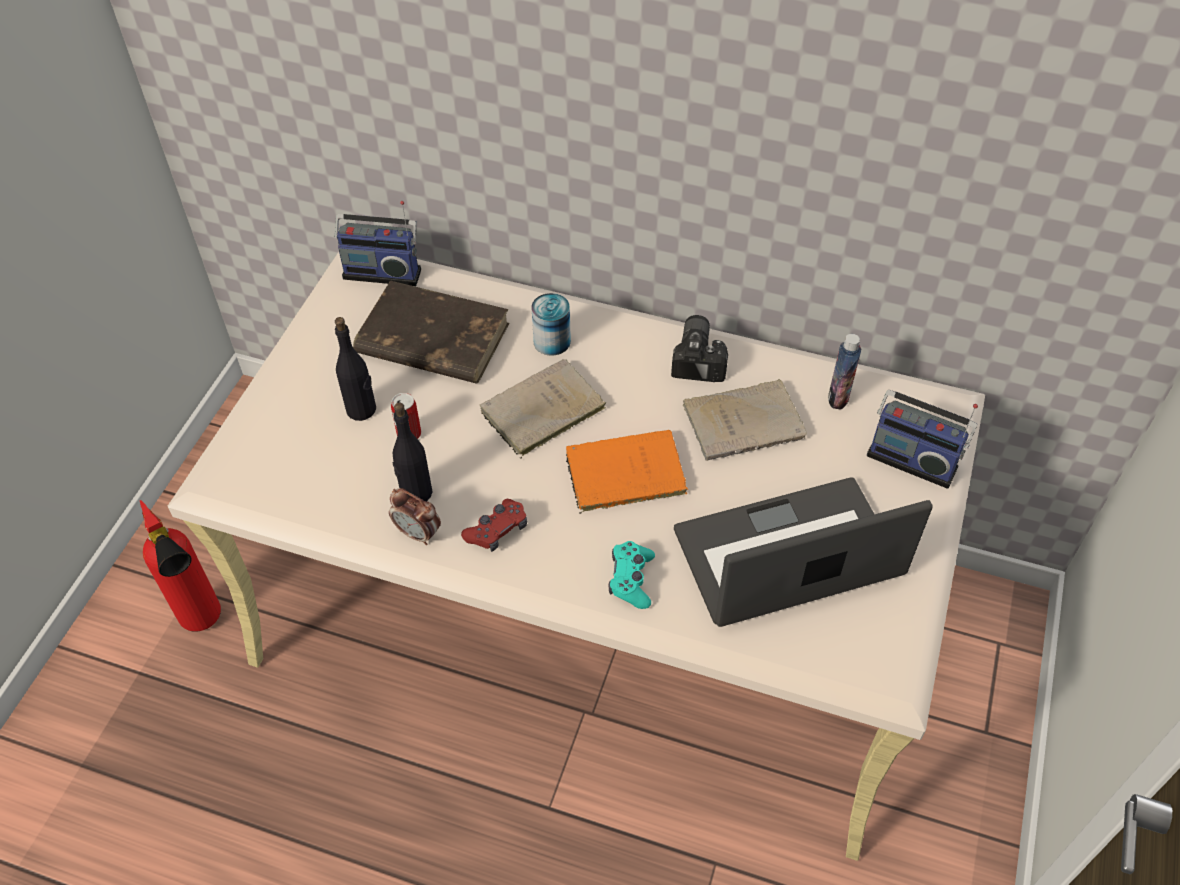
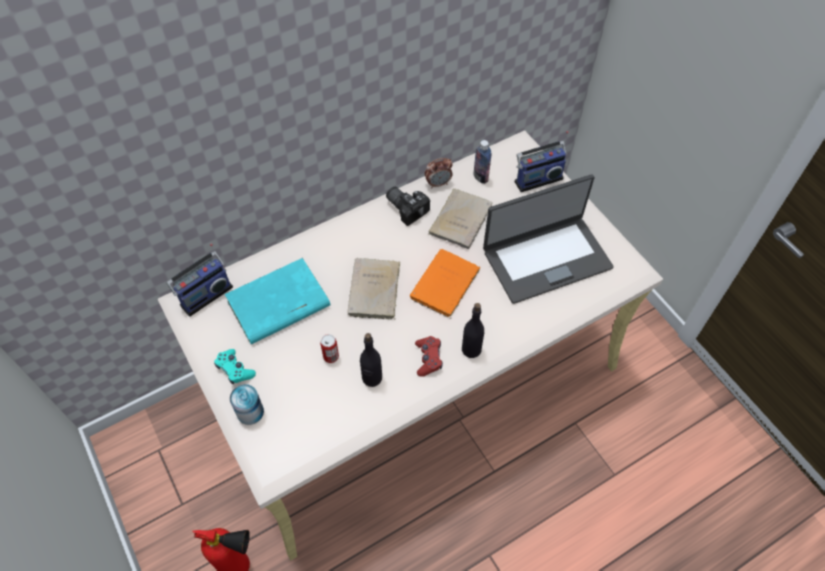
camera: 50 degrees left, 5 degrees up
(361, 409) = (292, 367): black bottle -> black bottle (471, 349)
(418, 533) = (398, 393): alarm clock -> alarm clock (438, 183)
(431, 339) = (278, 305): brown book -> turquoise book
(552, 341) = (335, 256): can -> can (250, 412)
(631, 580) = (505, 325): turquoise game controller -> turquoise game controller (235, 370)
(789, 556) = (546, 258): laptop -> laptop turned 135 degrees counterclockwise

